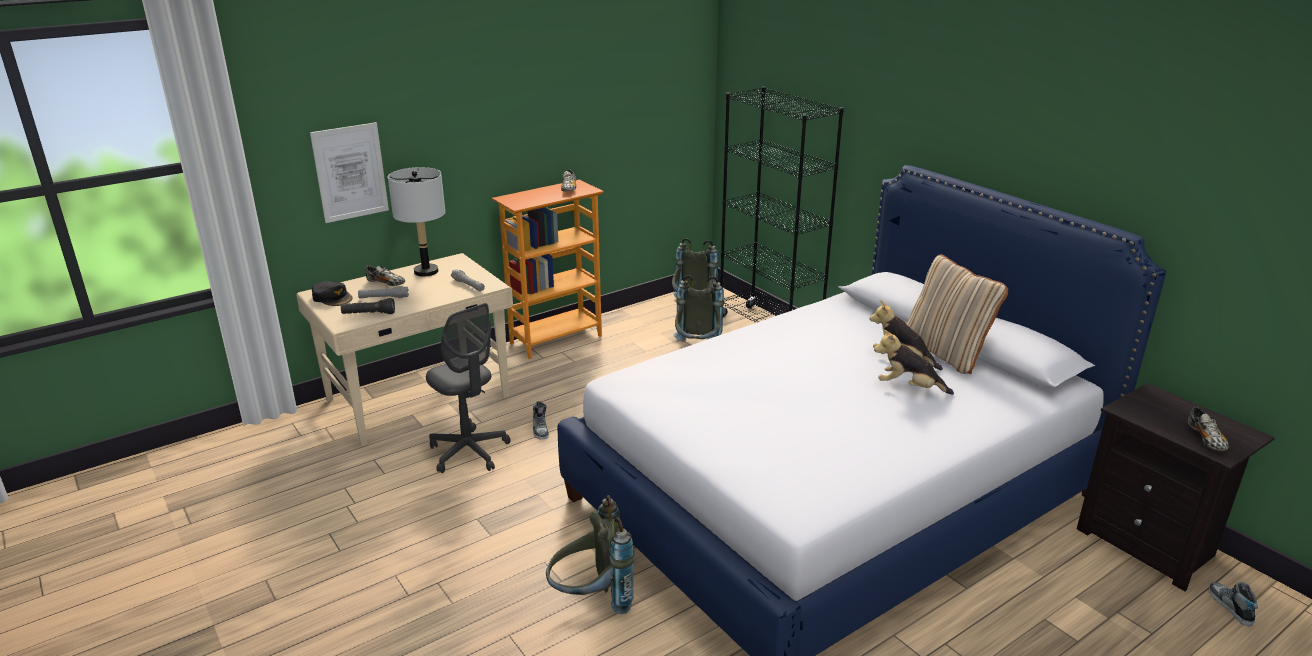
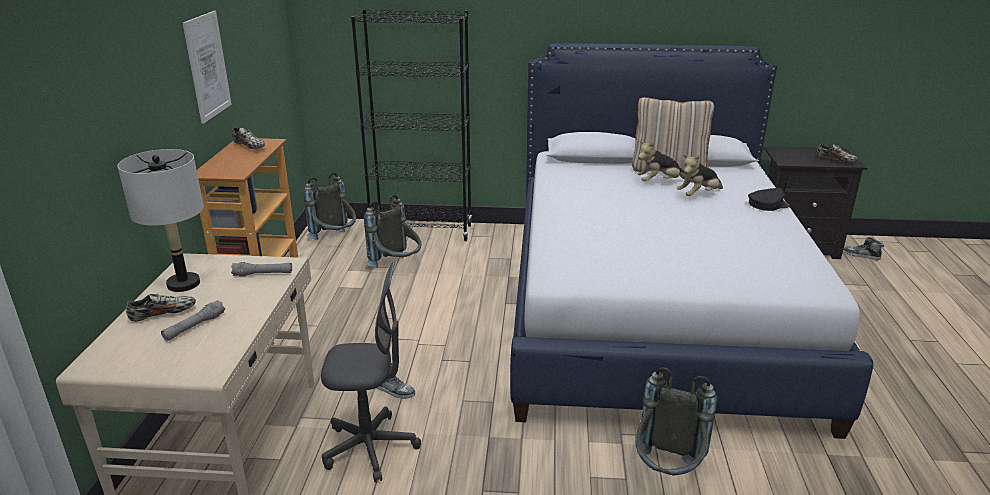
camera: 50 degrees left, 0 degrees up
(332, 298) = (126, 358): black cap -> black cap (768, 204)
(350, 172) = (67, 181): picture -> picture (207, 66)
(368, 314) = (217, 349): black flashlight -> none

